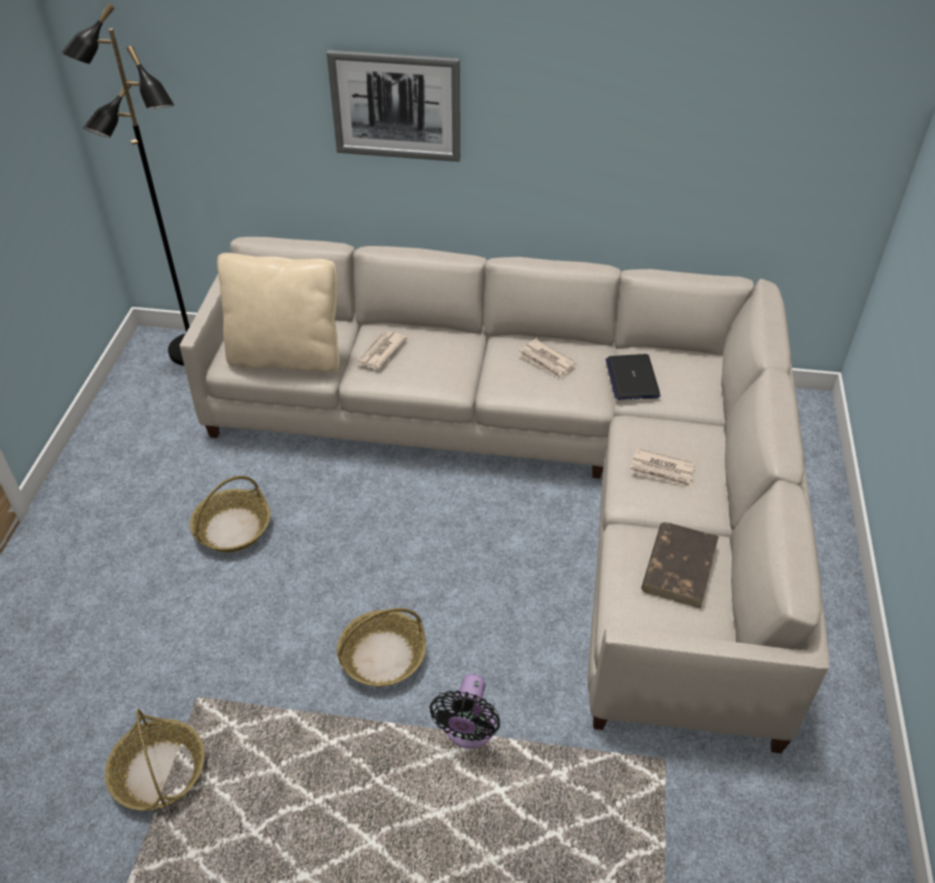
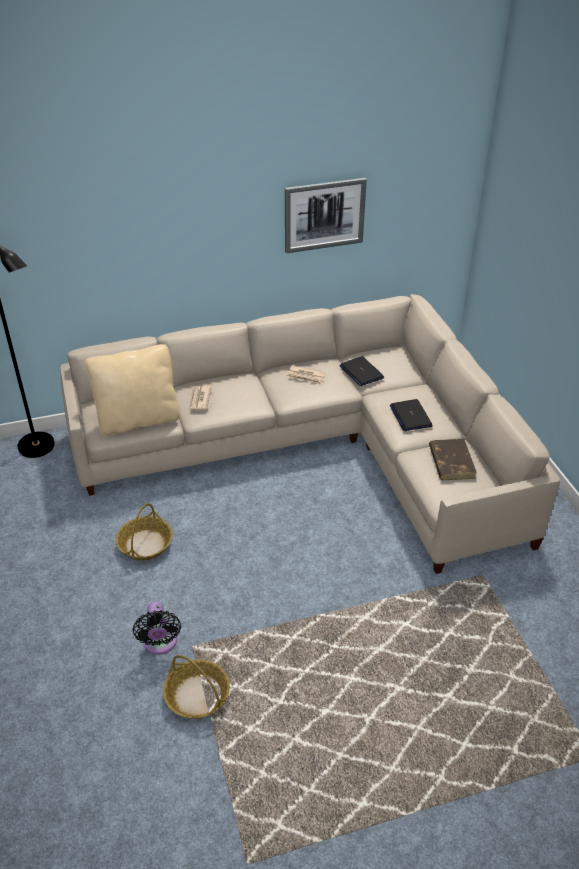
camera: 25 degrees left, 5 degrees down
(383, 656) = (292, 581): basket -> none
(396, 106) = (173, 236): picture -> picture (324, 215)
(468, 732) = (368, 602): black fan -> black fan (160, 644)
(662, 470) = (410, 416): newspaper -> laptop

